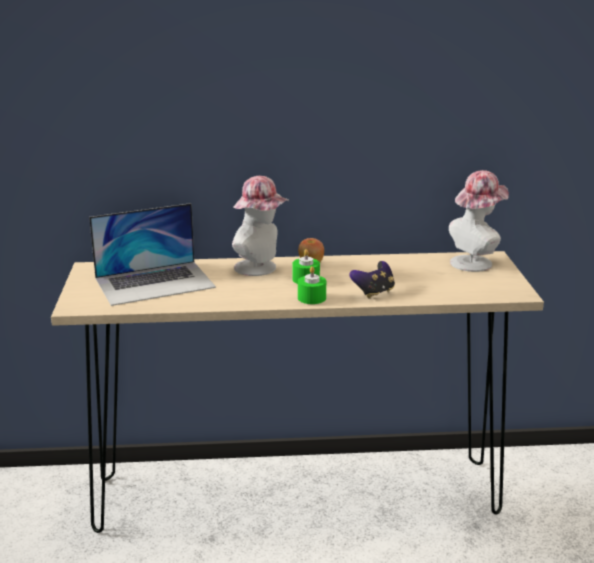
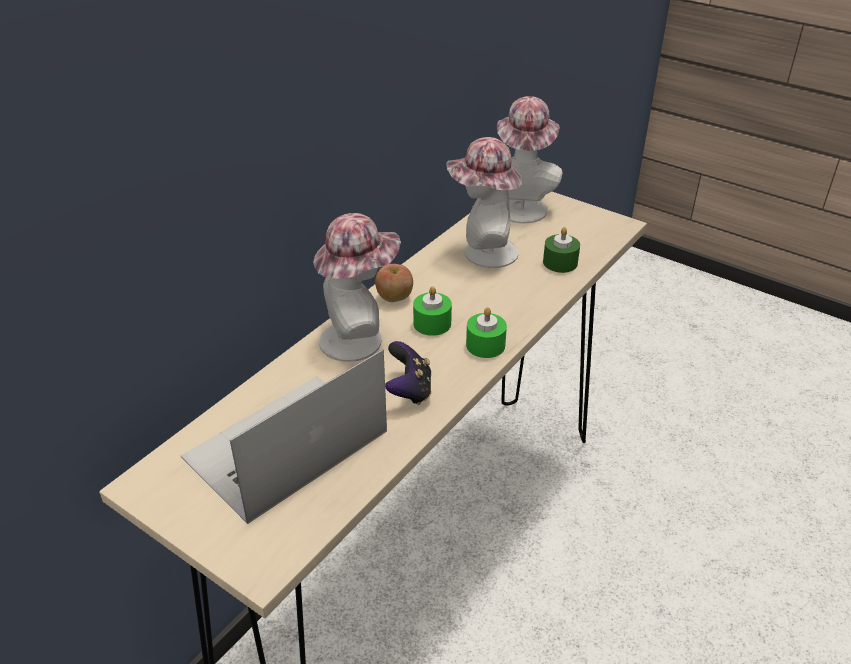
camera: 50 degrees left, 15 degrees up
(155, 282) = (285, 445): laptop -> laptop turned 150 degrees counterclockwise
(374, 292) = (521, 299): game controller -> game controller (409, 390)
(400, 269) = (483, 253): none -> hat
(435, 291) = (560, 262): none -> green candle

